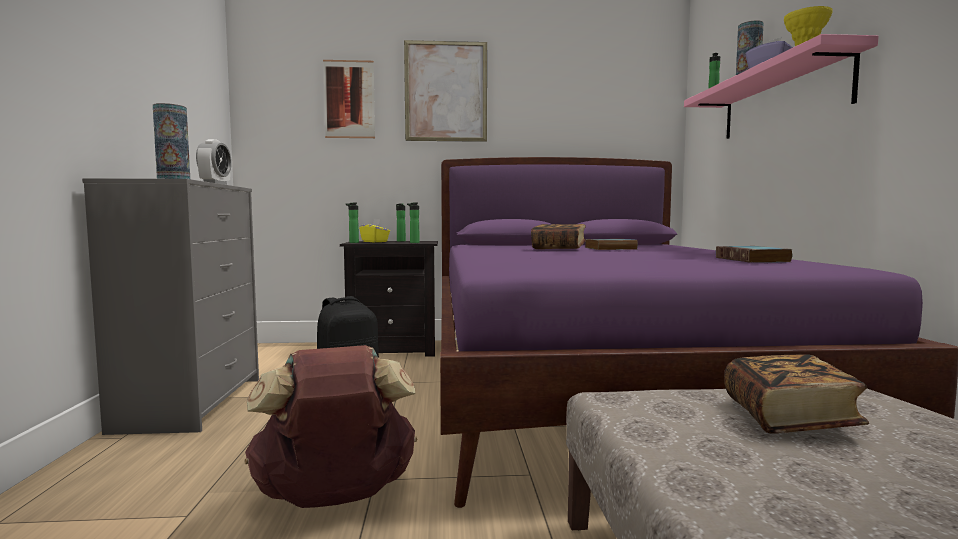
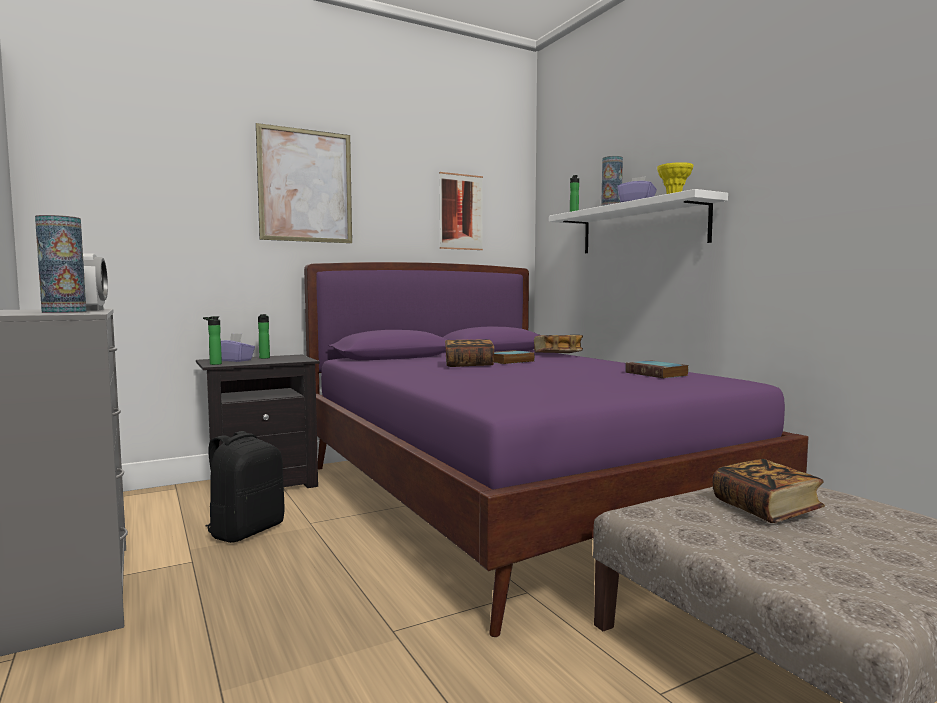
camera: 25 degrees left, 0 degrees up
(335, 498) = (373, 658): brown backpack -> none
(349, 99) = (187, 187): picture -> picture (461, 212)
(375, 241) = (235, 360): yellow tissue box -> purple tissue box
(413, 243) = (290, 361): bottle -> none
(680, 246) = (557, 354): none -> book
(781, 99) = (641, 227): pink shelf -> white shelf

